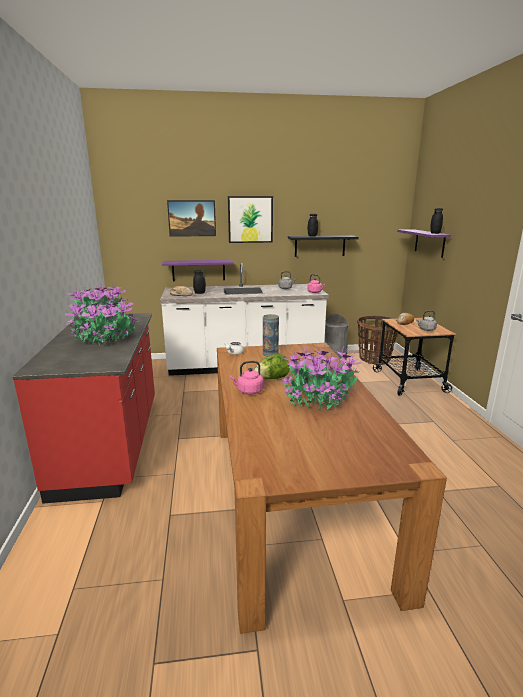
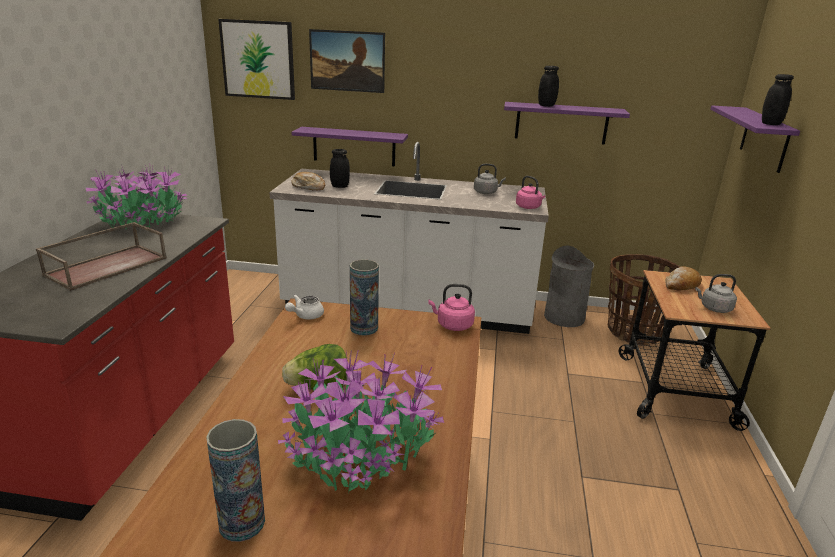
camera: 15 degrees right, 5 degrees up
(106, 339) = (107, 266): potted plant -> brown tray
(248, 391) = (255, 410): pink kettle -> pink kettle (452, 325)
(250, 219) = (442, 69): picture -> picture (258, 59)
(287, 428) = (242, 523): none -> vase
(320, 246) = (561, 123): black shelf -> purple shelf

